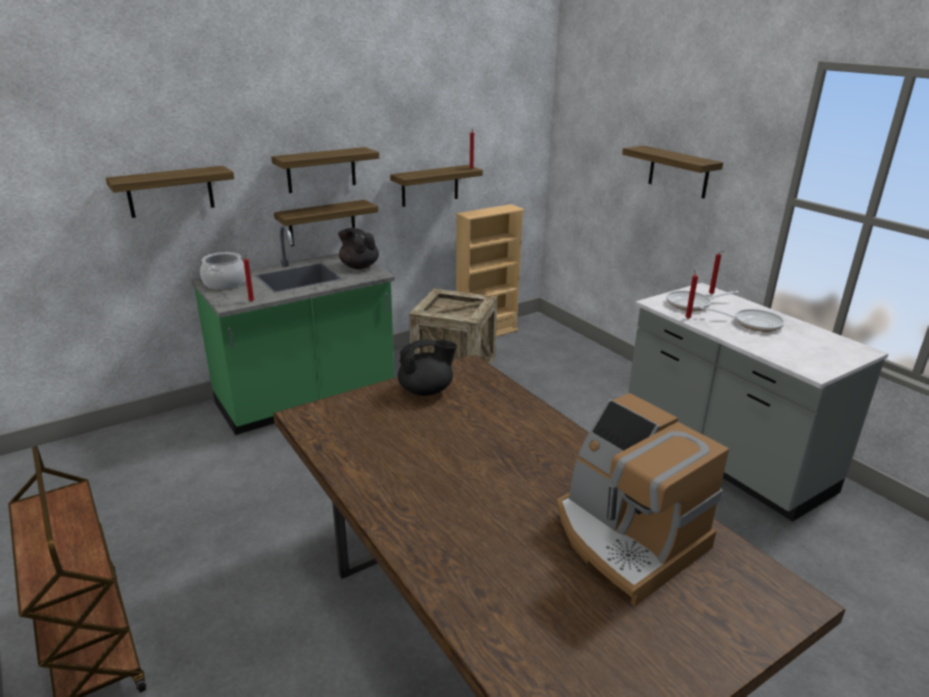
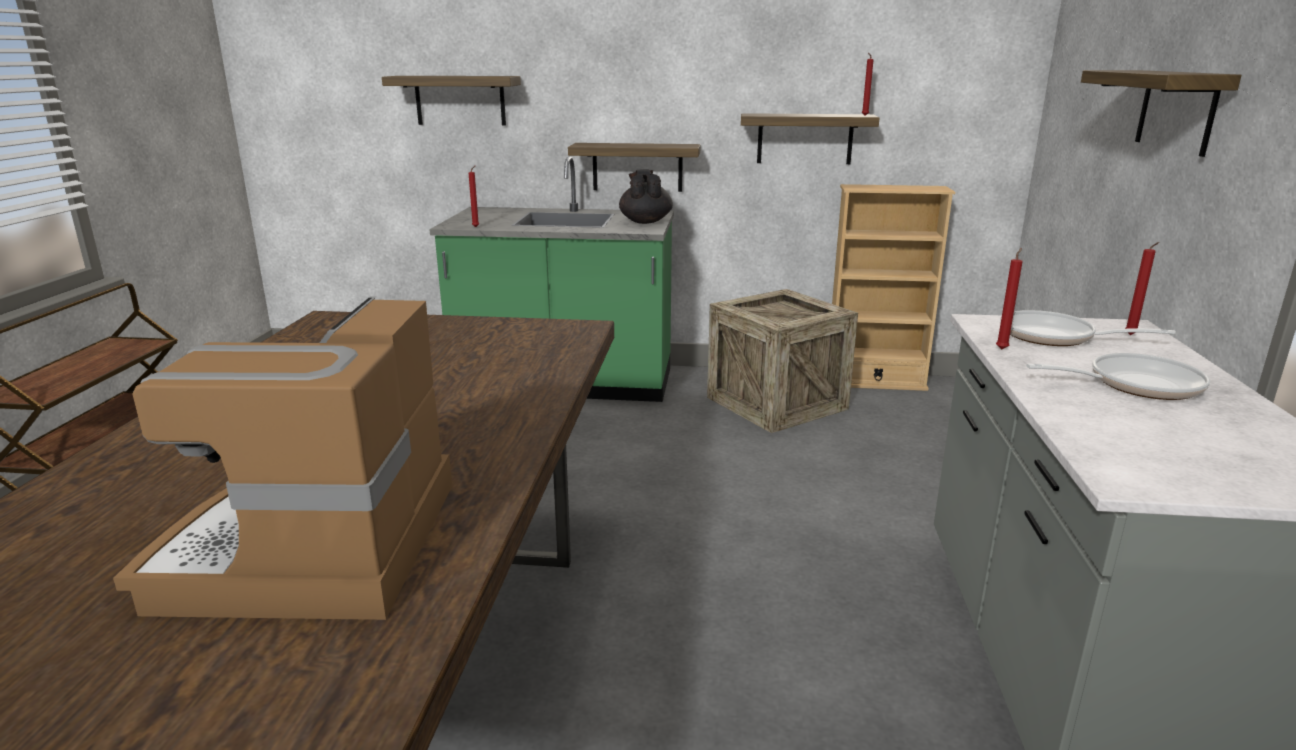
camera: 40 degrees right, 5 degrees down
(225, 283) = (489, 213): cooking pot -> none
(321, 170) = (642, 96): shelf -> none
(426, 390) = (479, 334): black teapot -> none
(752, 323) = (1135, 385): frying pan -> frying pan turned 60 degrees counterclockwise

